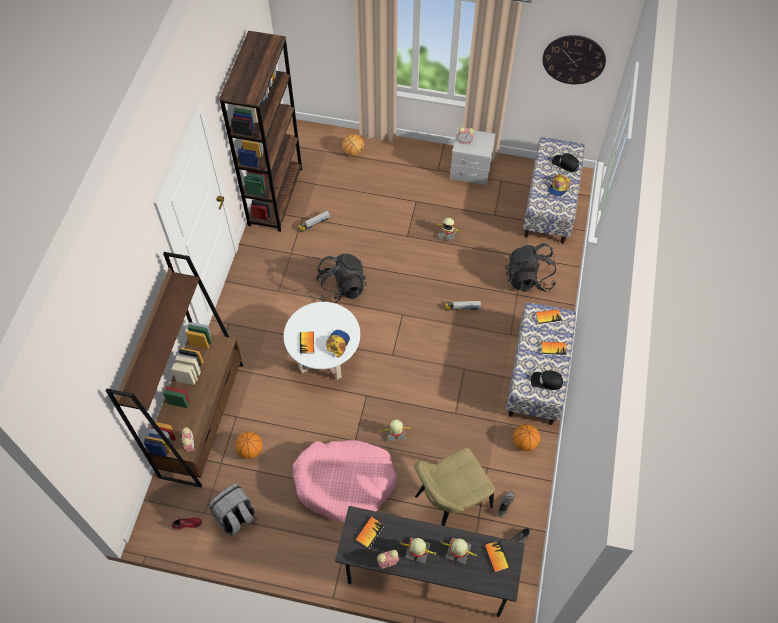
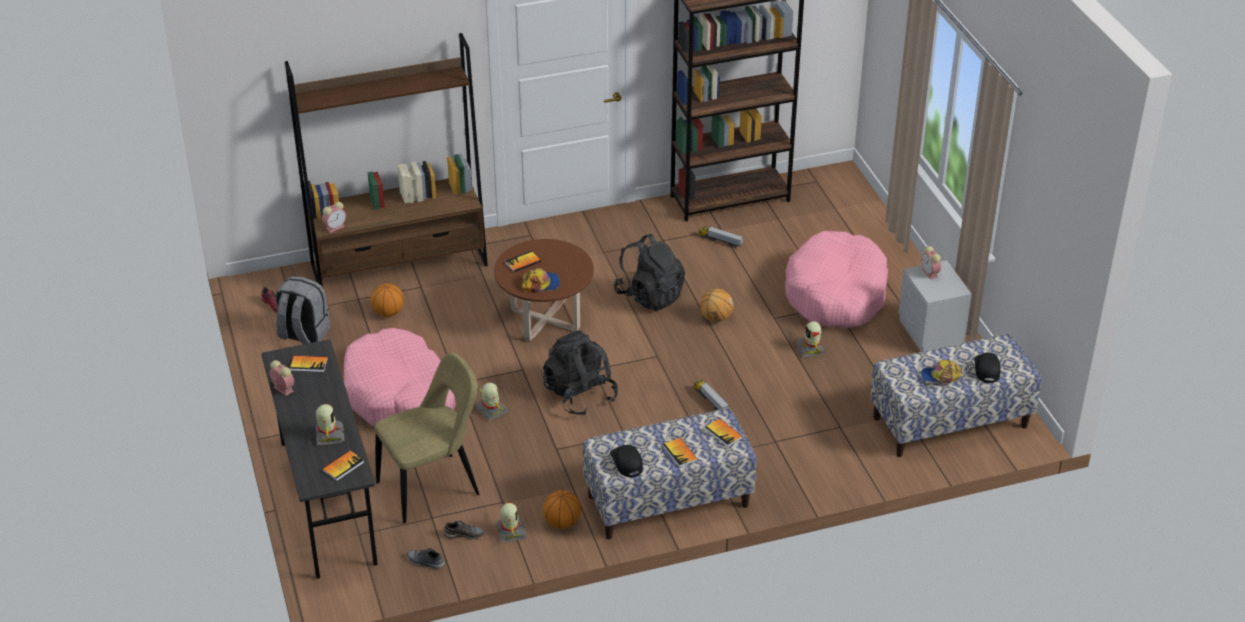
camera: 60 degrees right, 20 degrees down
(325, 358) = (545, 320): white coffee table -> brown coffee table
(353, 152) = (856, 229): basketball -> basketball (715, 318)
(406, 194) = (836, 294): none -> pink dog bed
(417, 551) = (309, 406): toy robot -> toy robot (511, 532)
(449, 503) = (433, 487): beige chair -> beige chair turned 120 degrees clockwise
(529, 278) = (810, 444): black backpack -> black backpack (580, 395)
(574, 59) = (1057, 223): wall clock -> none

